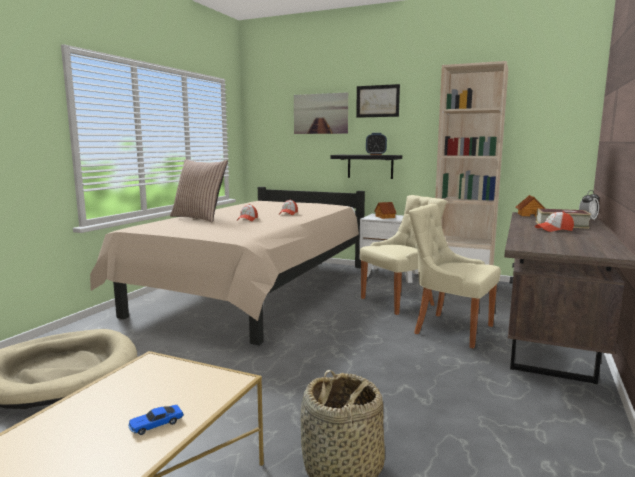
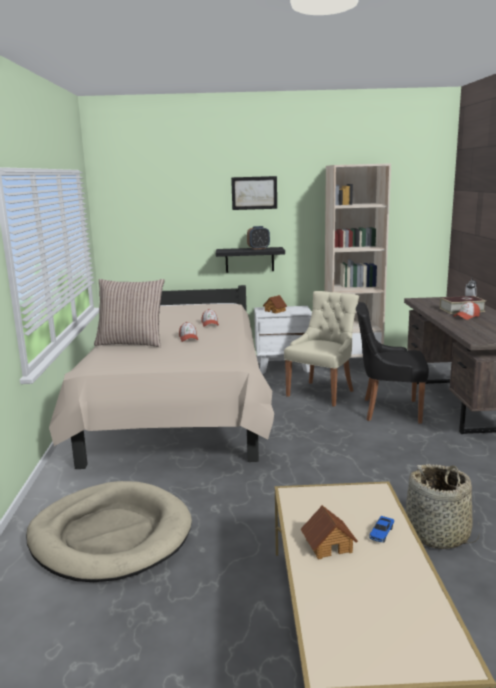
camera: 25 degrees left, 5 degrees up
(320, 113) = (191, 206): picture -> none
(450, 329) = (388, 410): beige chair -> black chair
(530, 215) = (423, 300): toy house -> toy house (328, 545)

